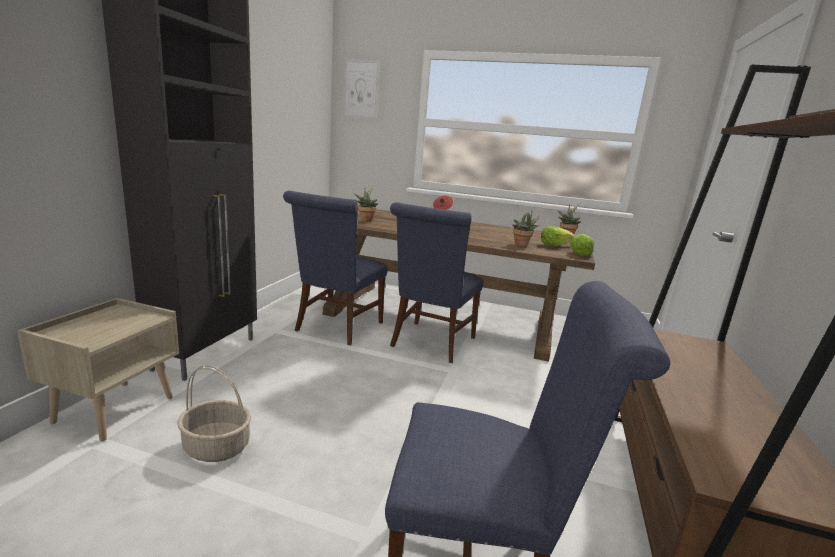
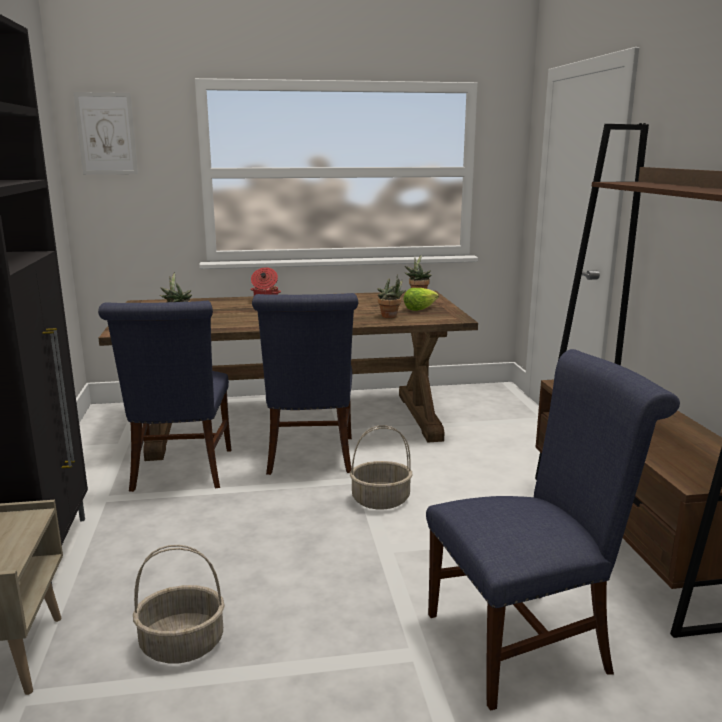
camera: 25 degrees left, 0 degrees up
(456, 391) = (381, 500): none -> basket
(579, 253) = (453, 314): lettuce -> none

